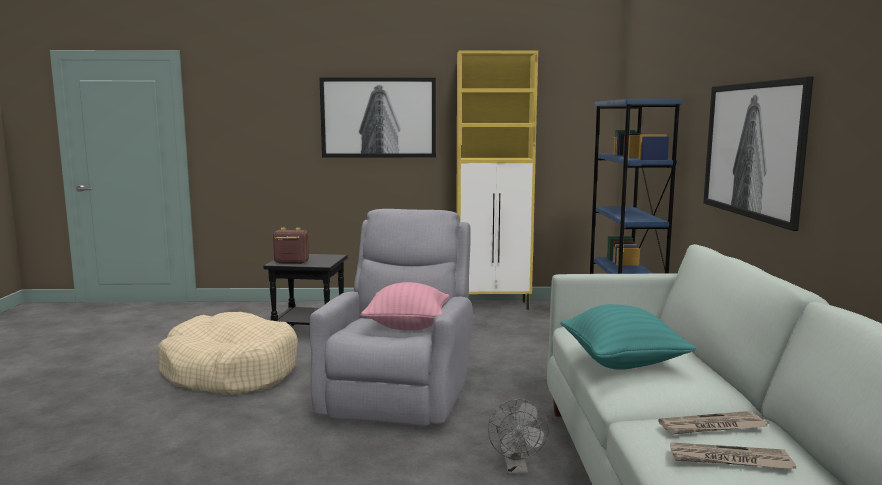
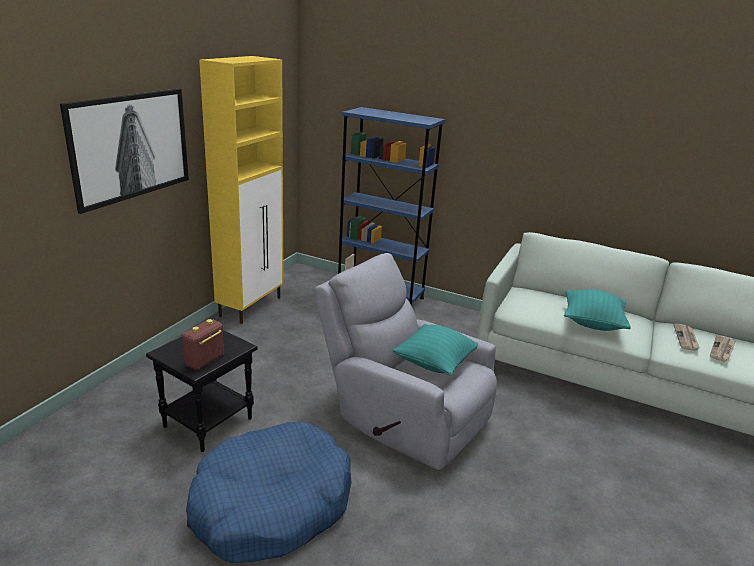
camera: 65 degrees left, 15 degrees up
(230, 372) = (271, 504): beige dog bed -> blue dog bed
(407, 326) = (434, 363): pink pillow -> turquoise pillow
(516, 469) = (550, 412): grey fan -> none
(752, 149) = (549, 168): picture -> none

